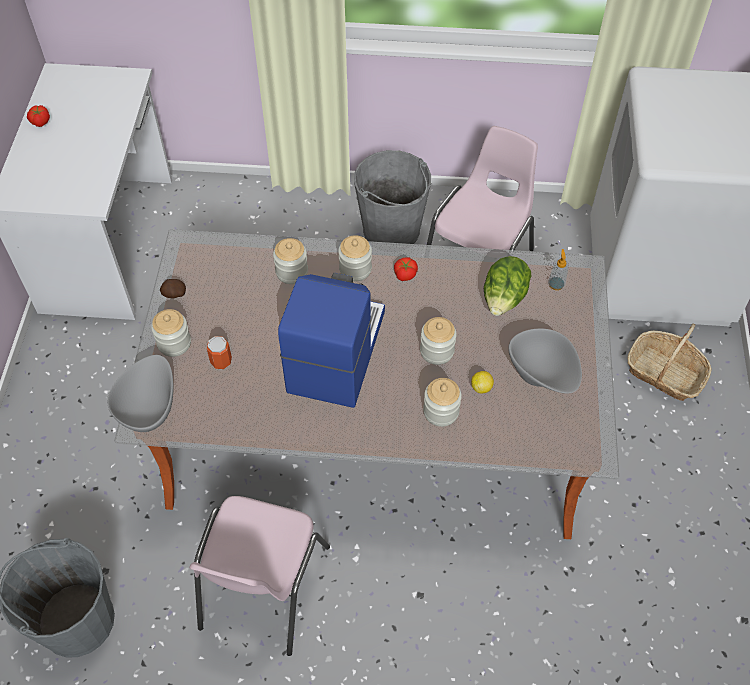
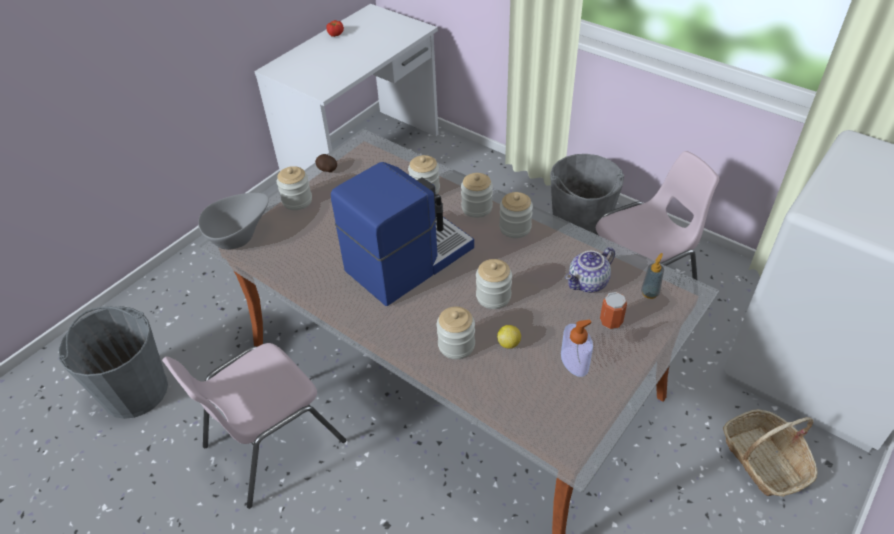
camera: 35 degrees right, 10 degrees down
(221, 361) = (318, 227): can -> can (611, 321)
(405, 274) = (515, 228): tomato -> jar
(504, 299) = (588, 283): lettuce -> teapot
(542, 376) = (574, 362): grey bowl -> soap dispenser

